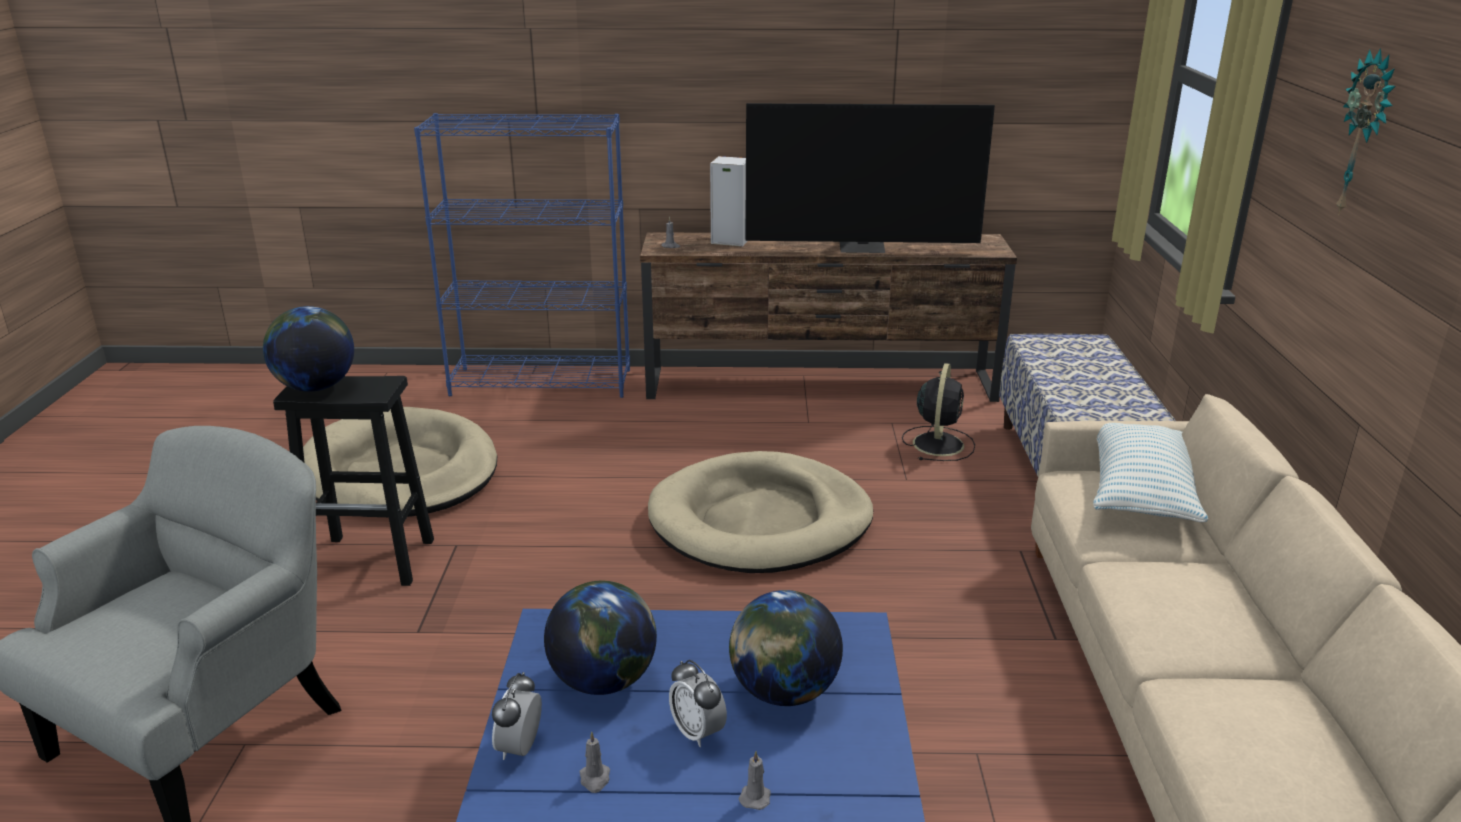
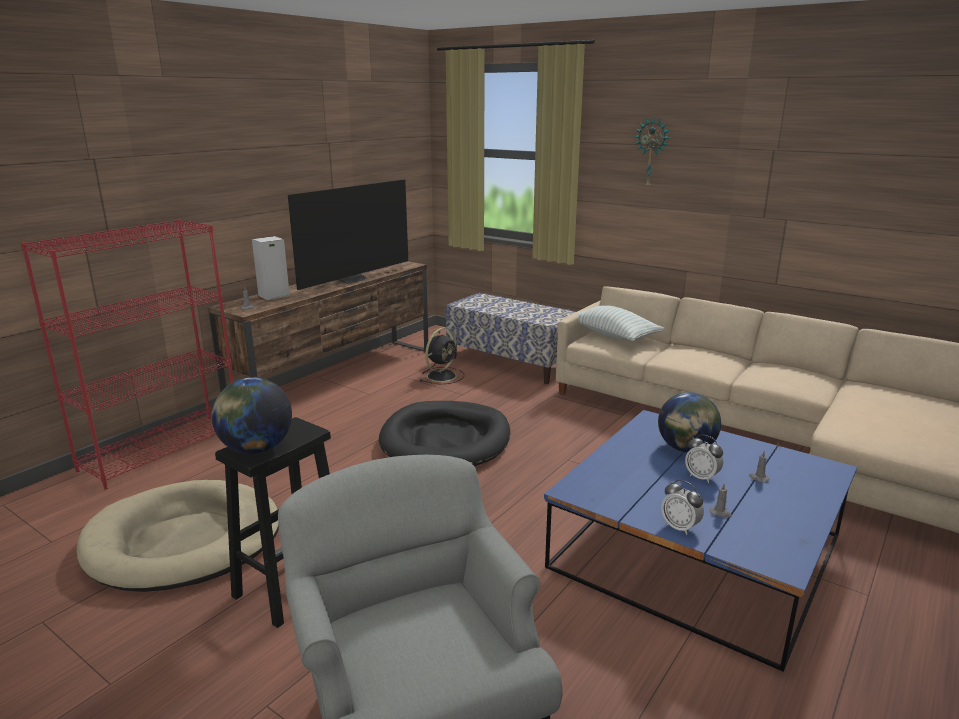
camera: 55 degrees left, 5 degrees down
(542, 382) = (163, 449): blue bookcase -> red bookcase
(604, 680) = (638, 488): globe -> none
(697, 732) = (701, 477): alarm clock -> alarm clock turned 45 degrees clockwise
(760, 521) = (446, 440): beige dog bed -> black dog bed
(938, 443) = (442, 375): black fan -> black fan turned 75 degrees clockwise

